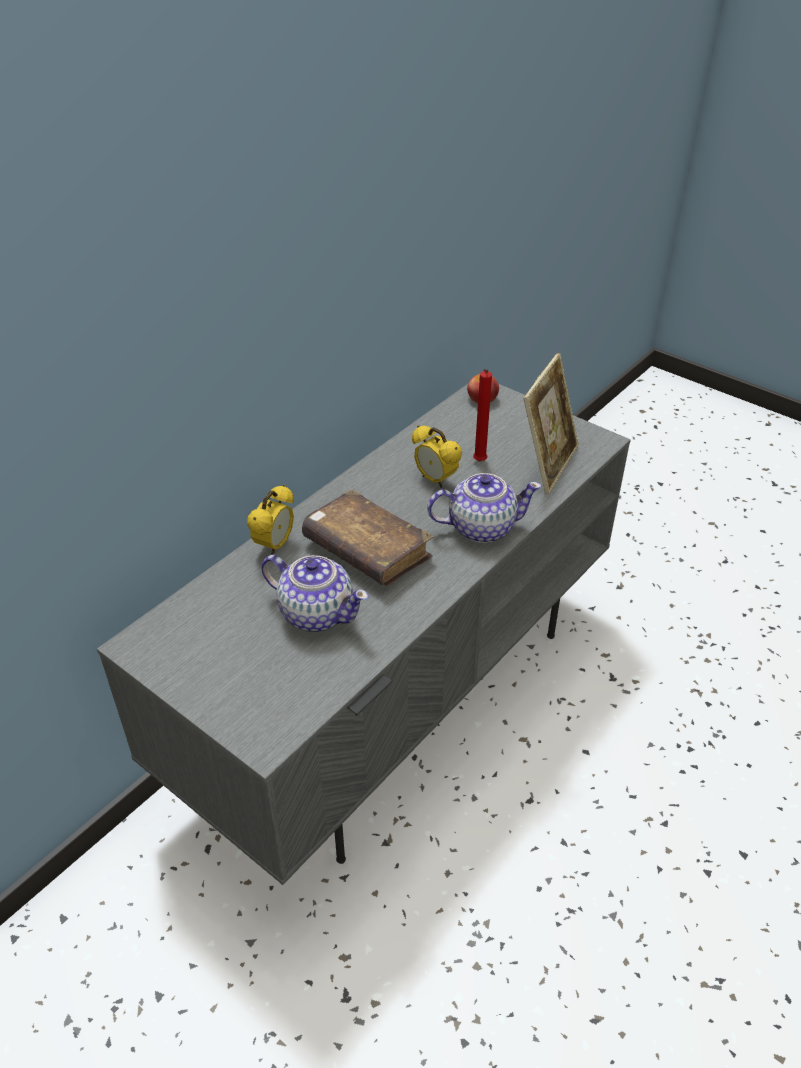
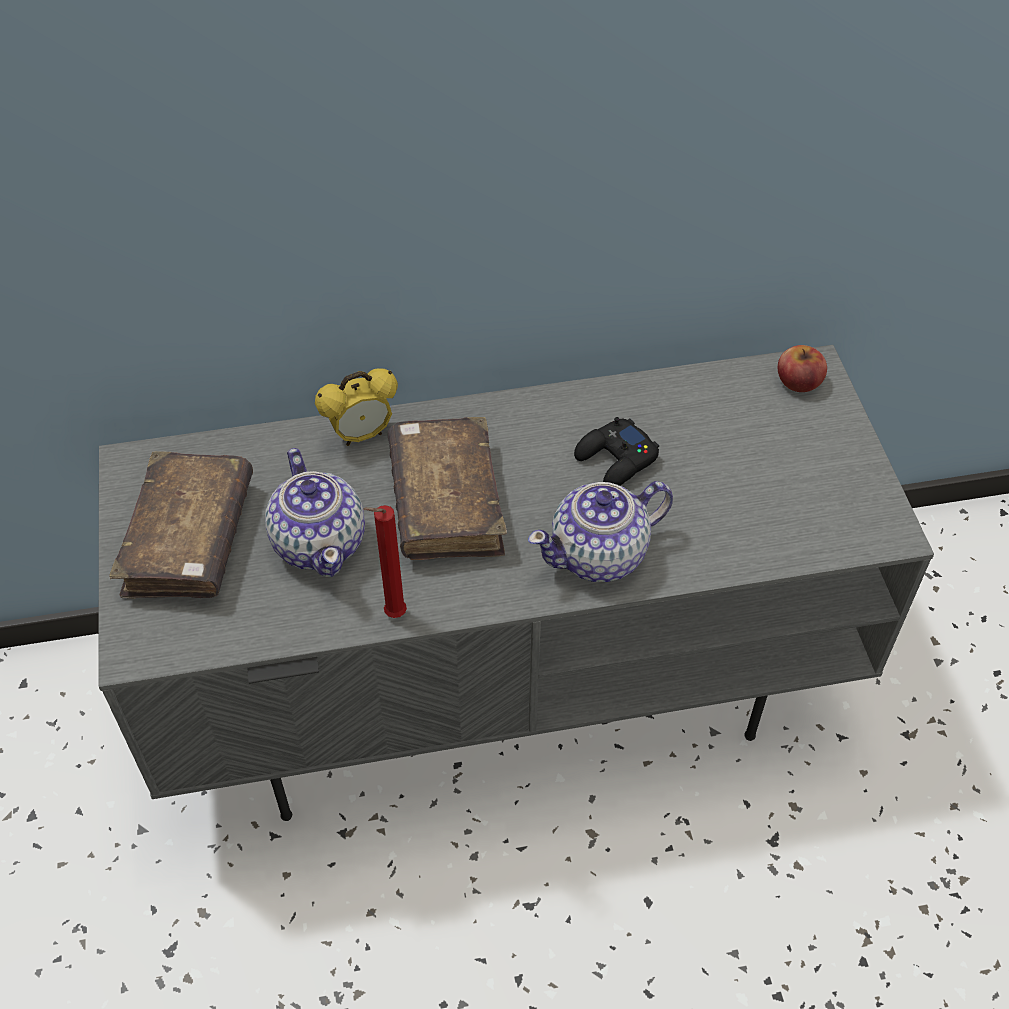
camera: 40 degrees right, 10 degrees up
(228, 661) = (189, 539): none -> brown book
(435, 480) = (616, 460): alarm clock -> black game controller
(479, 462) = (693, 468): red candle -> red candle (392, 615)
(481, 527) = (600, 554): teapot -> teapot turned 120 degrees clockwise
(547, 464) = (776, 522): picture frame -> none

